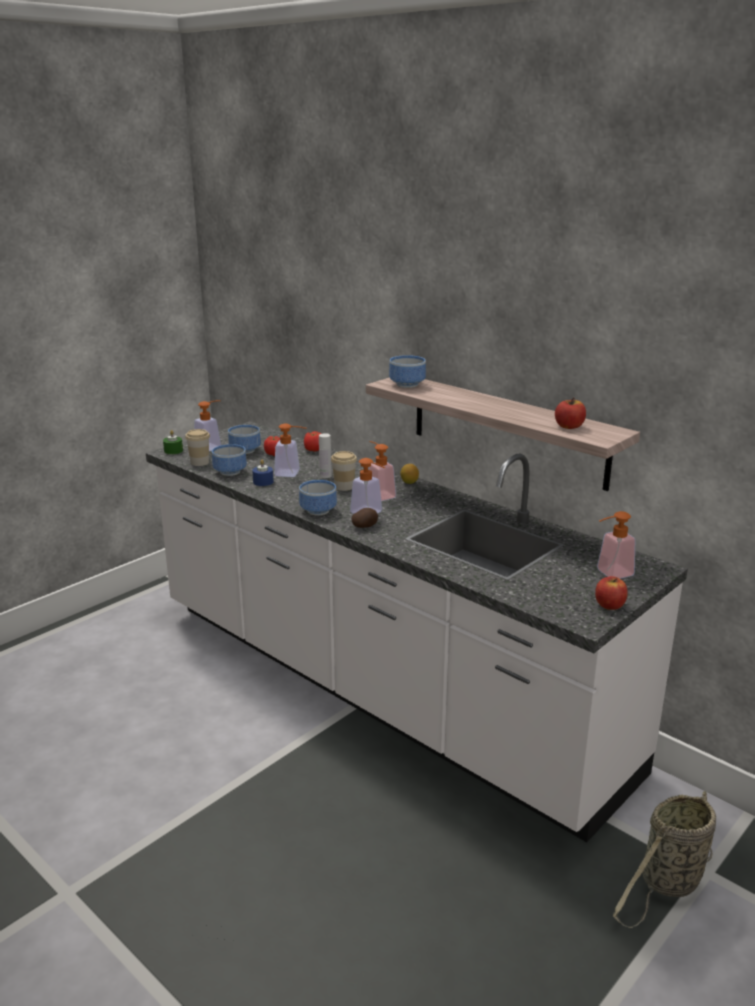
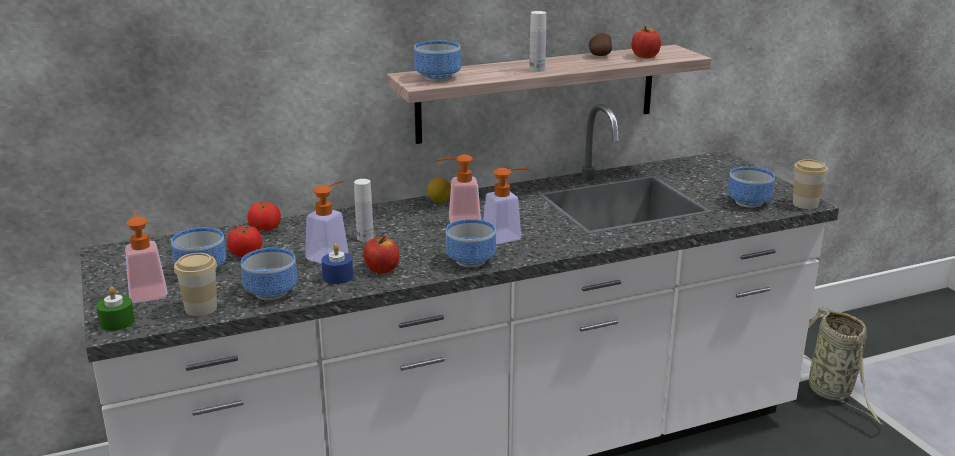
camera: 65 degrees left, 0 degrees up
(344, 486) = (413, 234): cup -> cup (805, 204)
(365, 526) = (540, 245): potato -> potato (600, 56)
(469, 403) = (537, 69): none -> white bottle
(552, 593) = (747, 202): none -> bowl
(609, 574) = (722, 175): soap dispenser -> none
(609, 605) = (779, 188): apple -> apple (381, 269)

